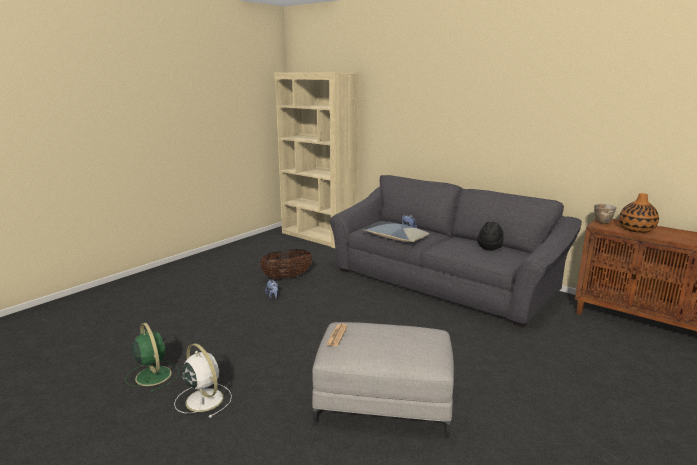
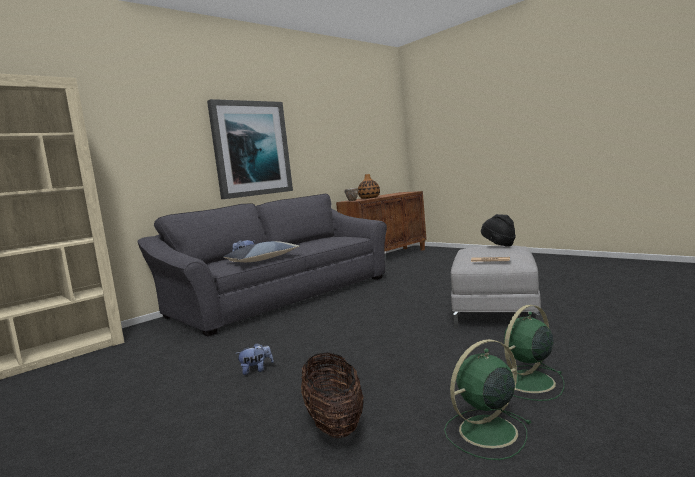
camera: 80 degrees left, 10 degrees down
(203, 399) = (528, 382): white fan -> green fan
(287, 277) = (194, 366): basket -> basket (334, 424)
(490, 129) = (251, 149): none -> picture
(490, 247) = (316, 240): black hat -> black hat (499, 245)

